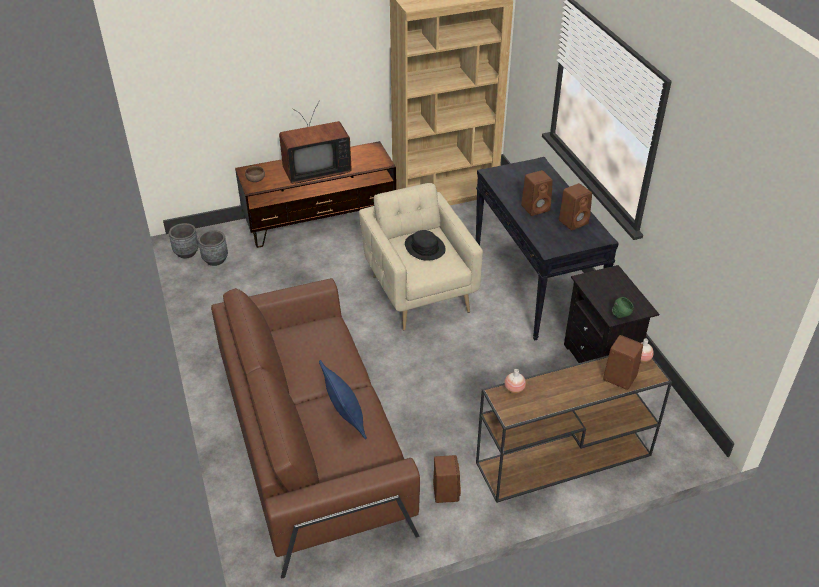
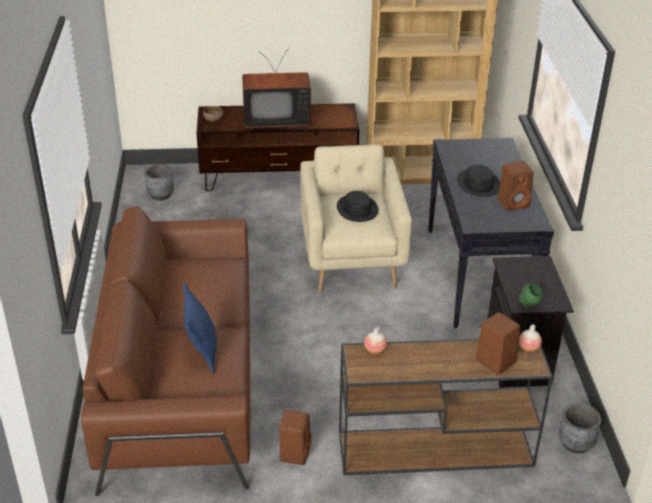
camera: 15 degrees right, 5 degrees down
(186, 253) = (136, 184): grey planter -> grey planter (575, 444)
(536, 208) = (479, 184): brown speaker -> black hat

